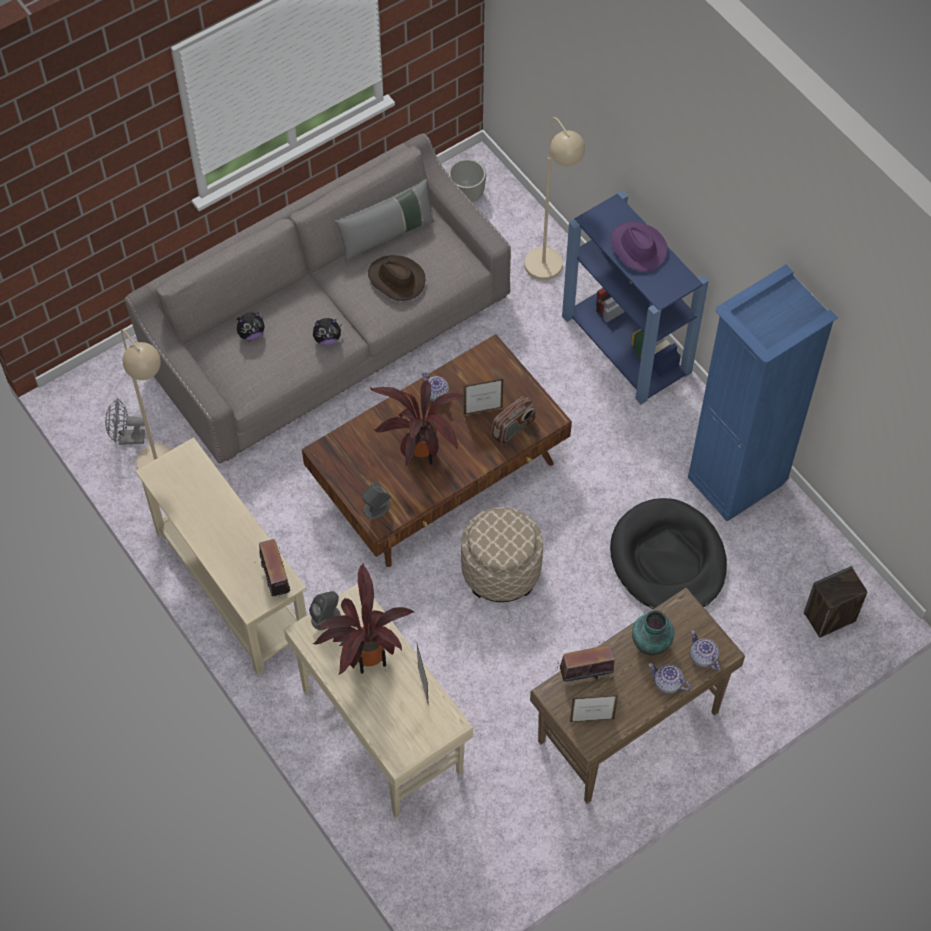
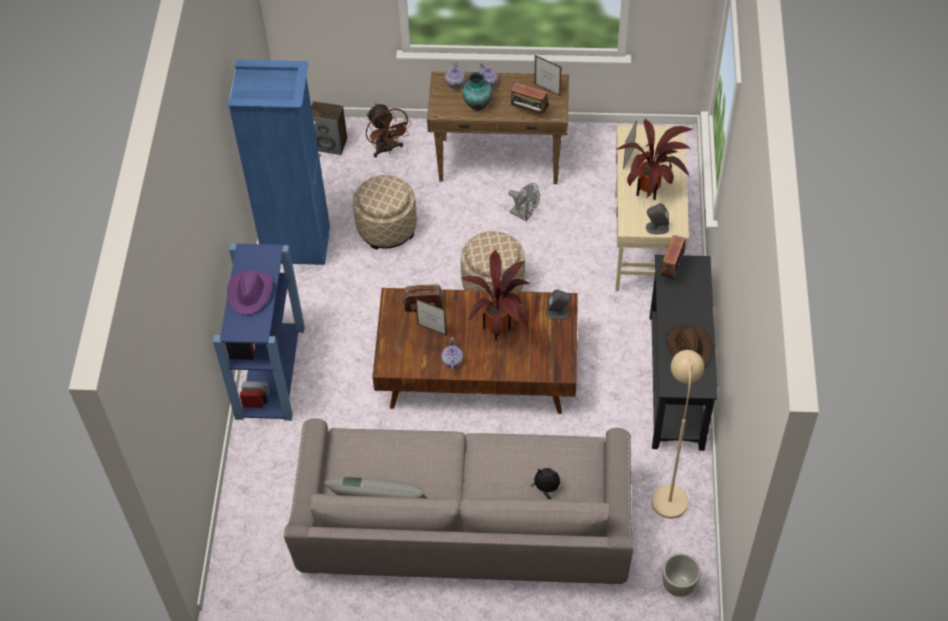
camera: 140 degrees left, 5 degrees down
(127, 438) = (679, 537): grey fan -> grey fan (524, 215)
(231, 587) = (676, 382): beige console table -> black console table
(327, 339) = (493, 450): plush toy -> none
(396, 280) = (405, 460): brown hat -> brown hat (689, 348)
(467, 195) = (260, 567): grey planter -> grey planter (678, 585)
(549, 274) = (267, 458): beige floor lamp -> none
(668, 560) = (387, 228): black dog bed -> beige ottoman
(763, 655) = (387, 149): none -> brown fan

